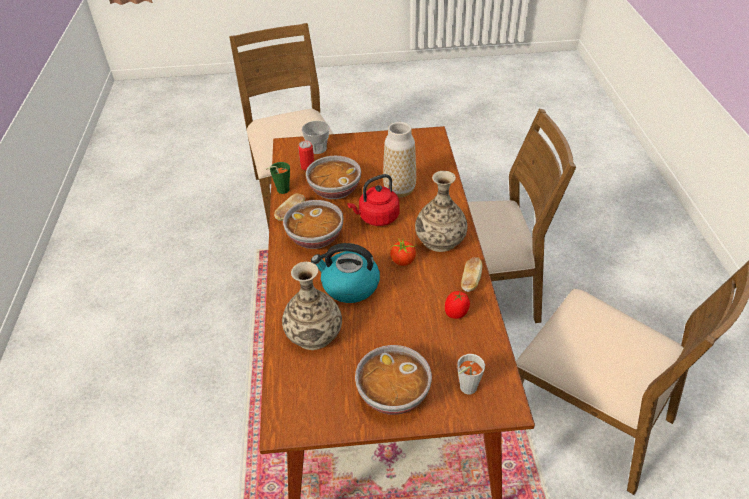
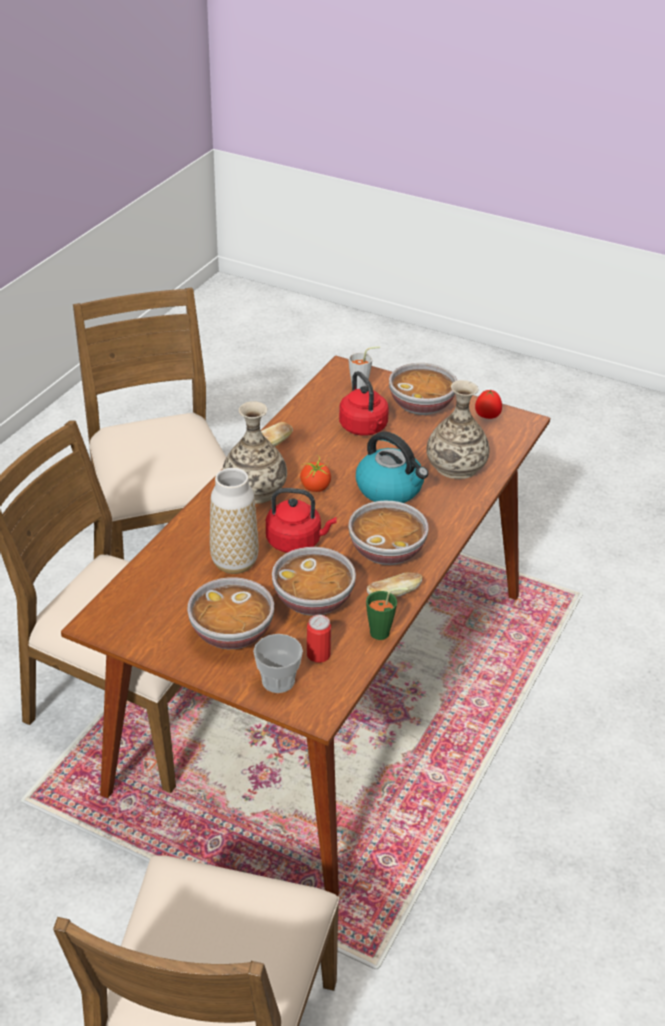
camera: 150 degrees left, 5 degrees down
(361, 157) = (231, 633): none -> bowl
(418, 336) = (364, 428): none -> red kettle
(456, 314) = (314, 429): tomato -> tomato (487, 417)

